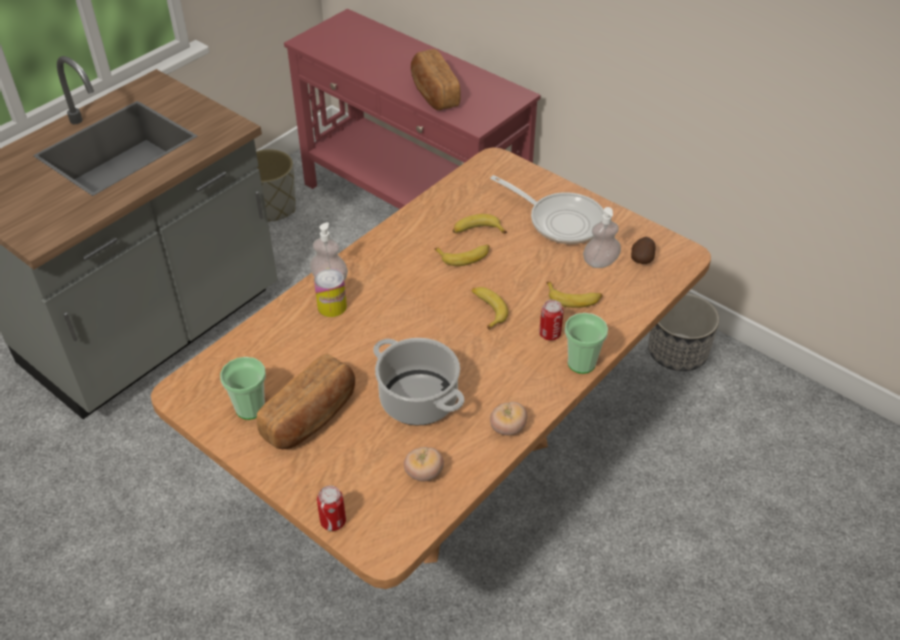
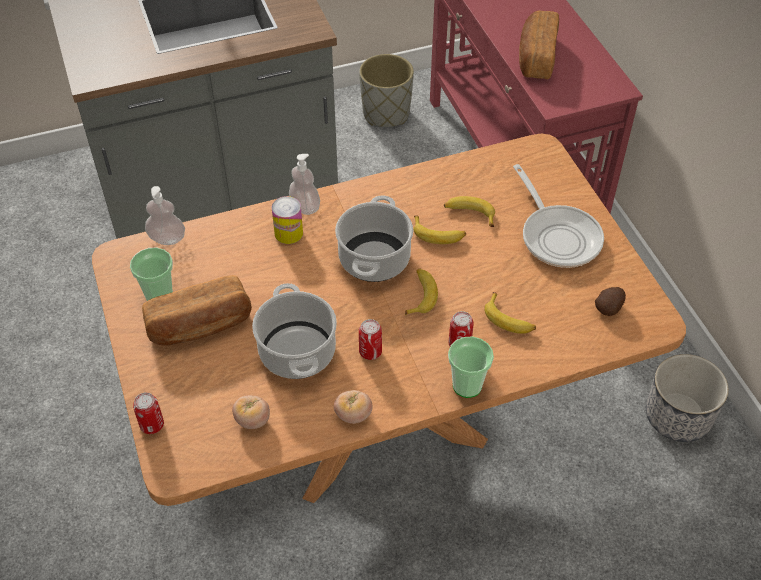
camera: 30 degrees right, 5 degrees up
(426, 298) = (374, 260): none -> cooking pot
(481, 372) = (370, 352): none -> can
(600, 262) = (564, 294): soap dispenser -> soap dispenser (167, 238)

